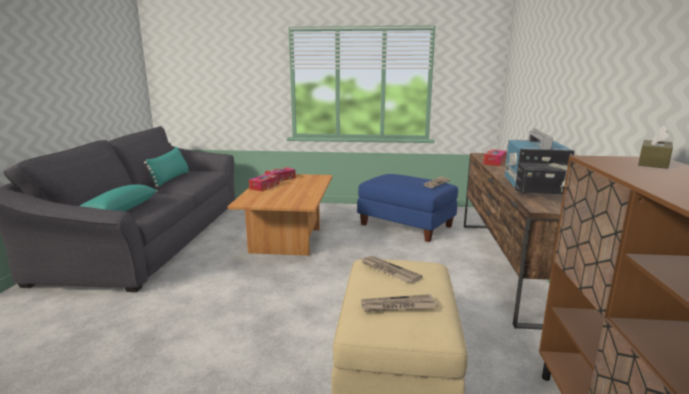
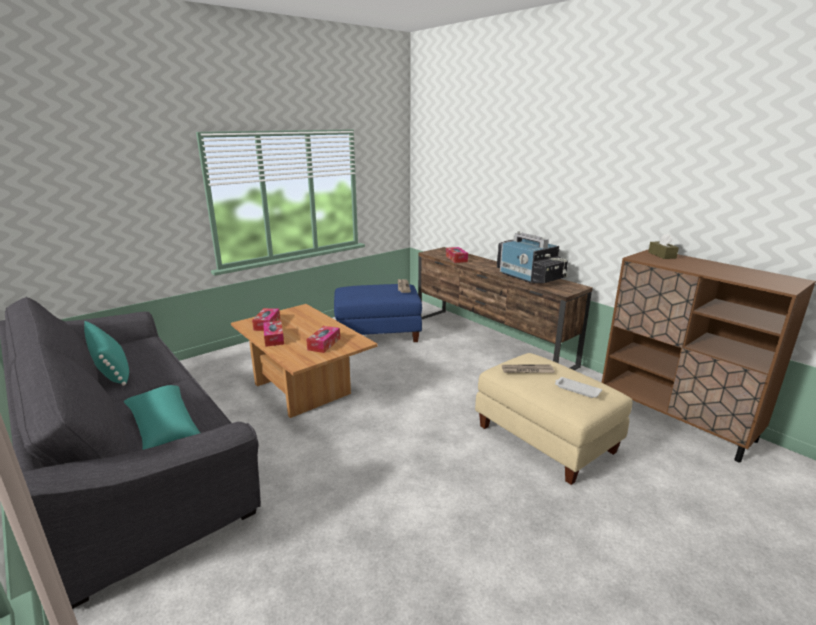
camera: 45 degrees left, 5 degrees up
(282, 198) = (324, 344): none -> tissue box
(397, 306) = (576, 389): newspaper -> white tray

